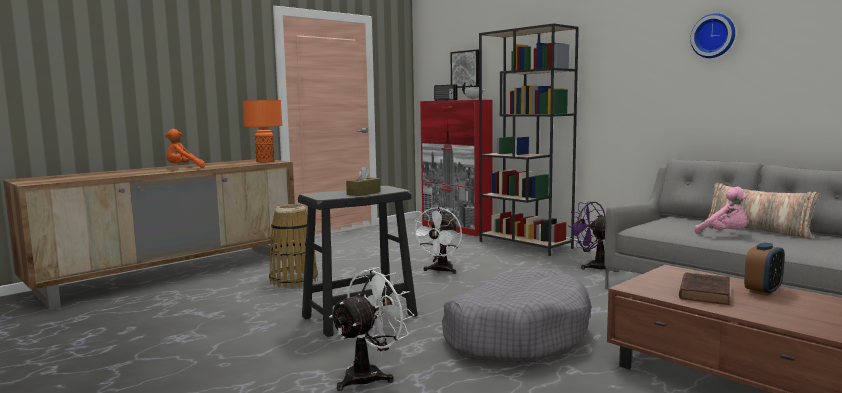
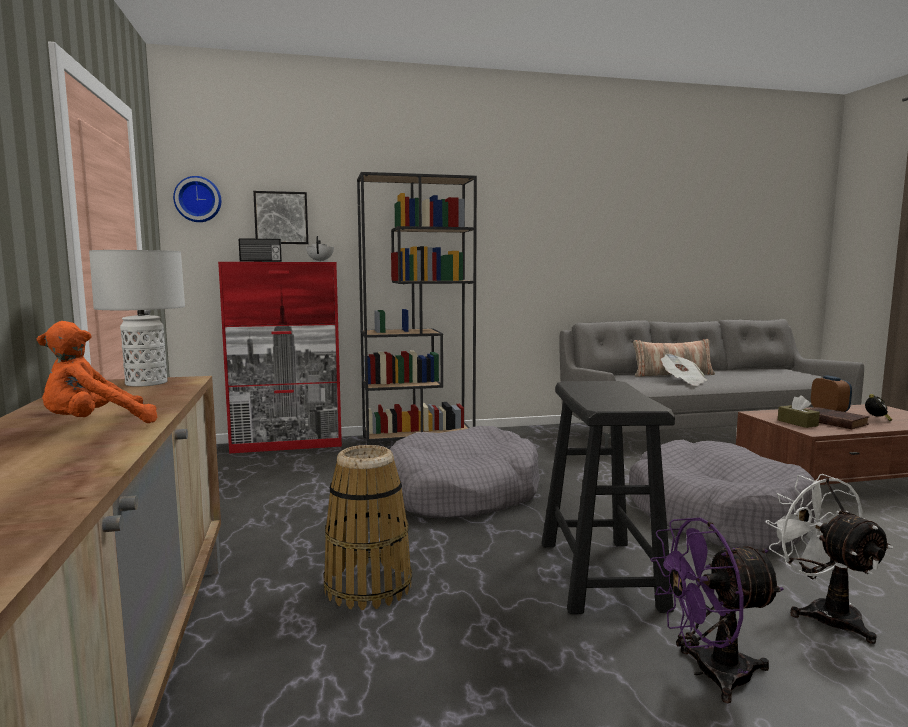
camera: 60 degrees left, 0 degrees up
(183, 168) = (95, 426): orange plush toy -> orange plush toy turned 45 degrees clockwise
(265, 161) = (147, 382): orange table lamp -> white table lamp
(363, 193) = (624, 393): brown tissue box -> brown tissue box (797, 423)
(440, 271) = (460, 493): white fan -> grey dog bed
(594, 266) = (534, 441): purple fan -> purple fan (709, 674)
(714, 36) = (594, 210): wall clock -> wall clock (198, 199)
(725, 235) = (683, 381): pink plush toy -> newspaper
(772, 308) = (876, 420): none -> alarm clock

